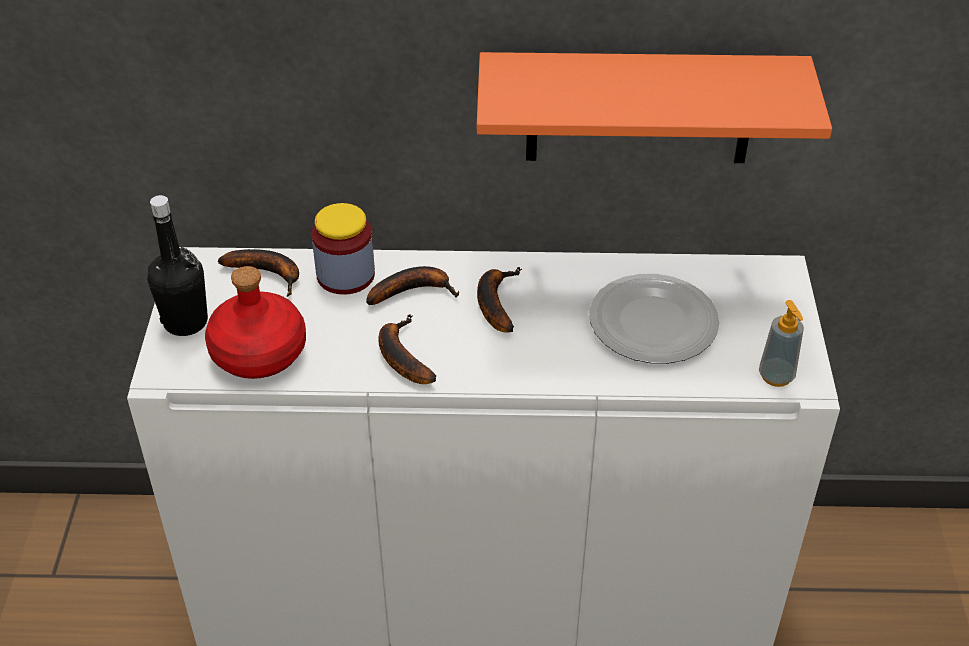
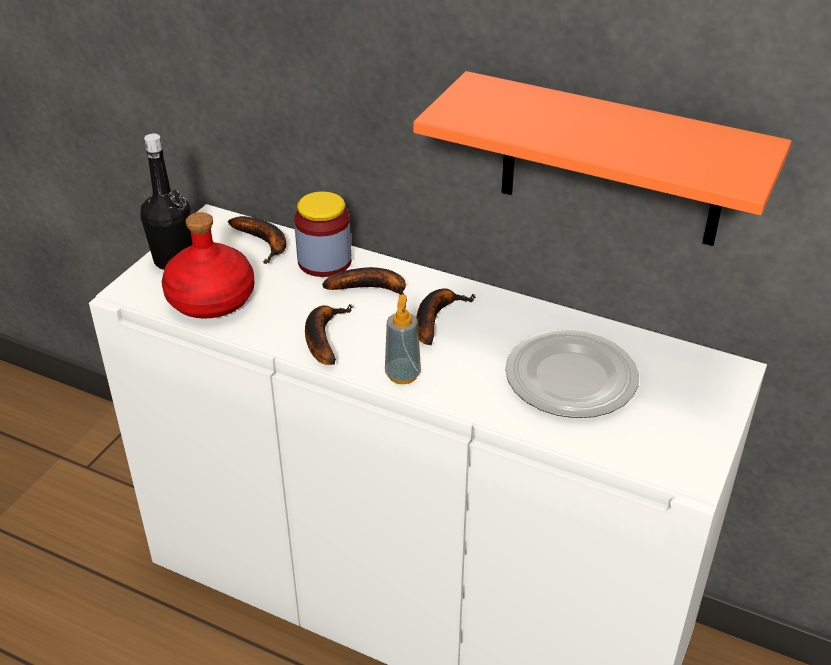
camera: 25 degrees right, 5 degrees down
(776, 376) = (664, 462): soap dispenser -> soap dispenser (402, 375)

